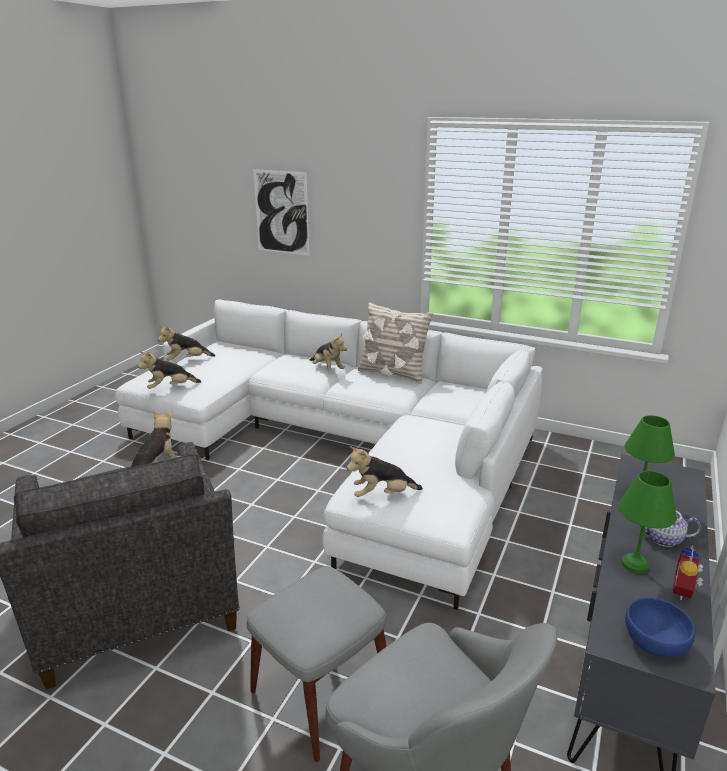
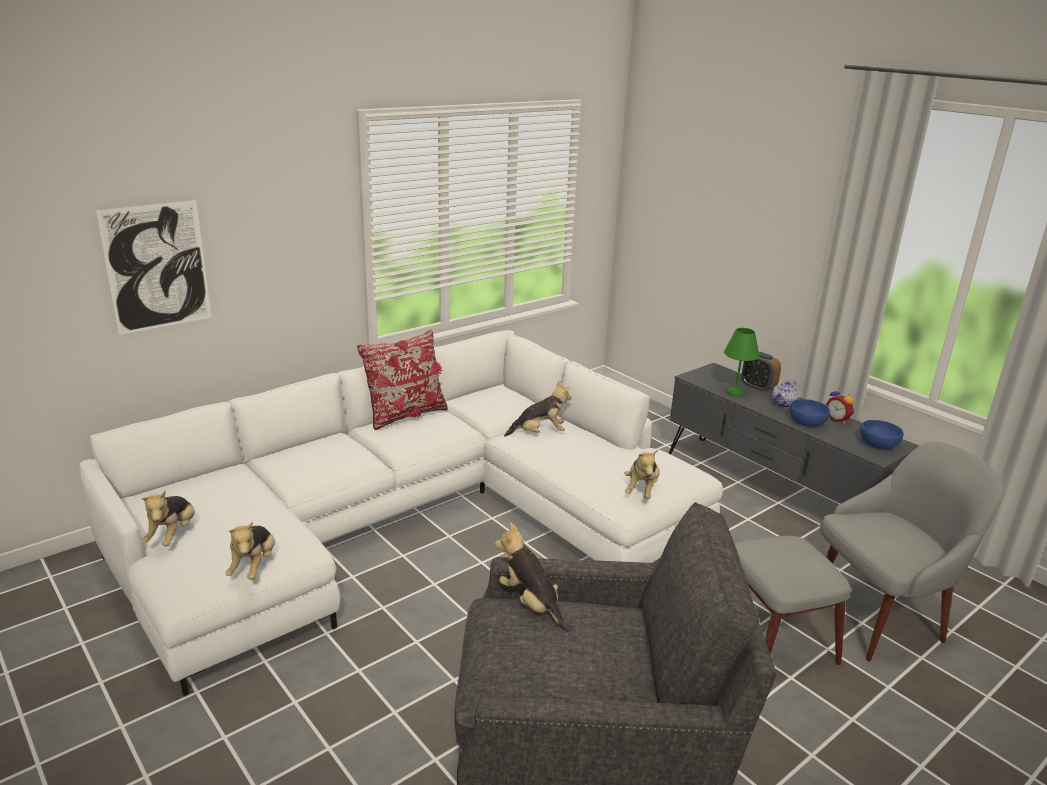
camera: 65 degrees left, 0 degrees up
(327, 369) = (345, 445): plush toy -> plush toy (539, 433)
(392, 374) = (406, 416): beige pillow -> red pillow
(633, 565) = (807, 422): green table lamp -> blue bowl
(684, 512) = (758, 387): none -> alarm clock

